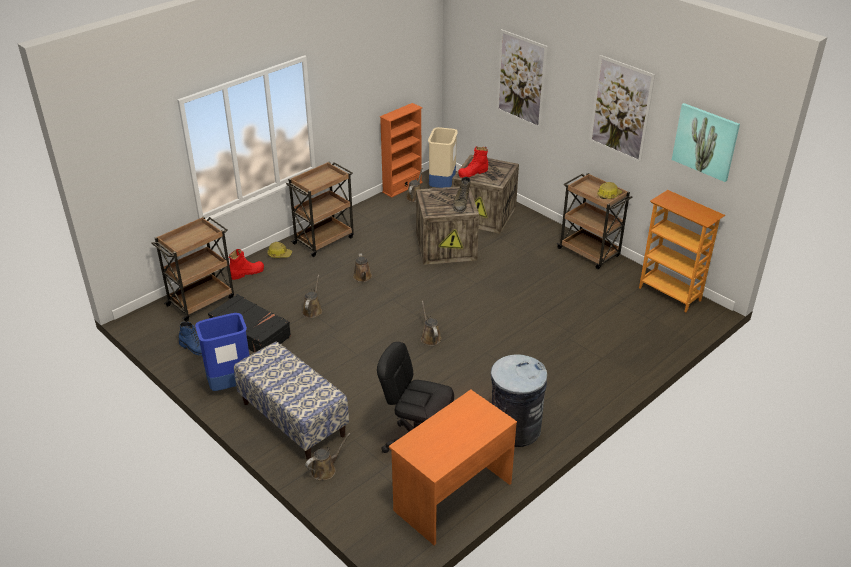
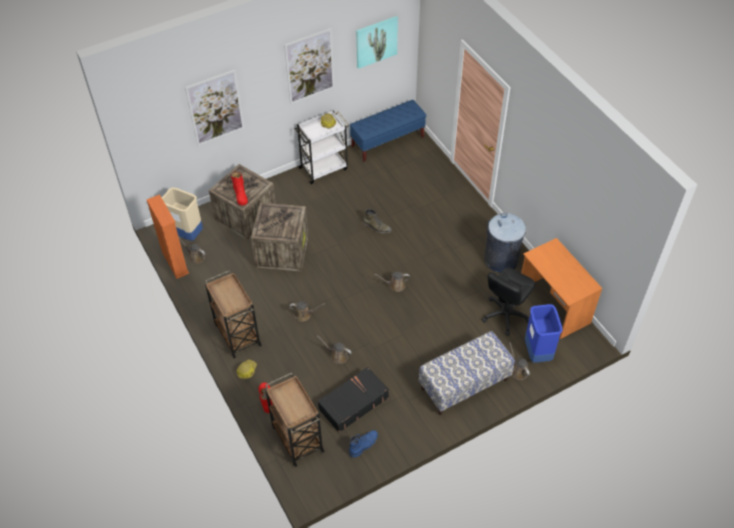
camera: 75 degrees left, 15 degrees up
(231, 385) = (416, 422): blue trash can -> blue trash can (538, 352)
(461, 204) = (286, 213): green boot -> green boot (377, 227)
(589, 253) = (324, 168): brown cart -> white cart
(670, 294) = (388, 142): bookcase -> blue bench

